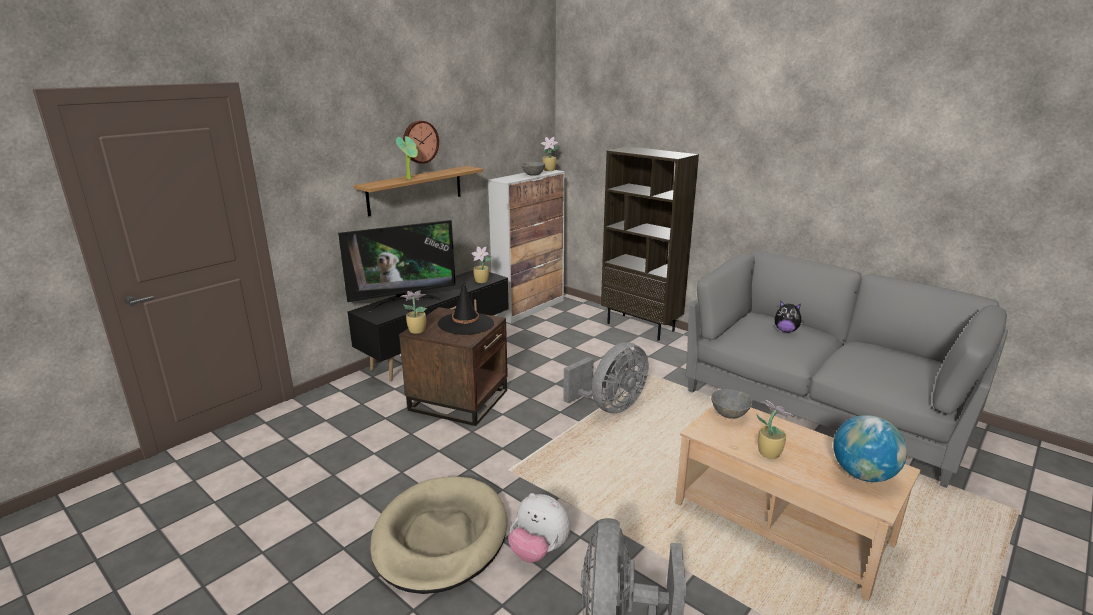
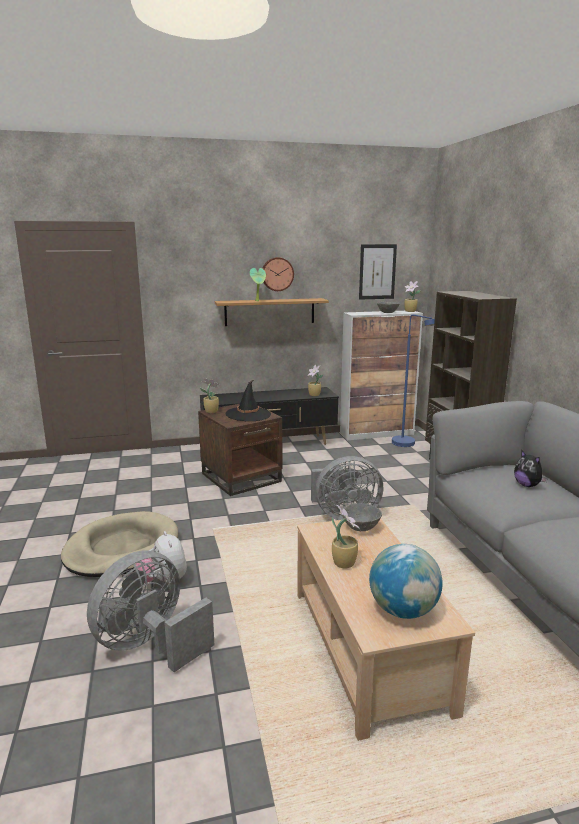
camera: 35 degrees right, 5 degrees down
(403, 301) = (241, 396): television -> none
(513, 129) = (377, 272): none -> picture
(572, 313) = (408, 445): none -> blue floor lamp

